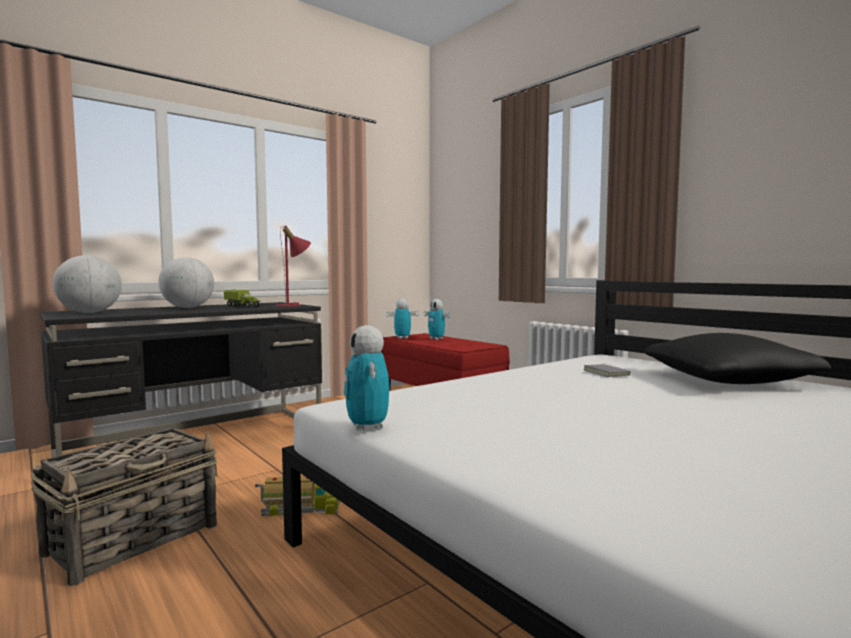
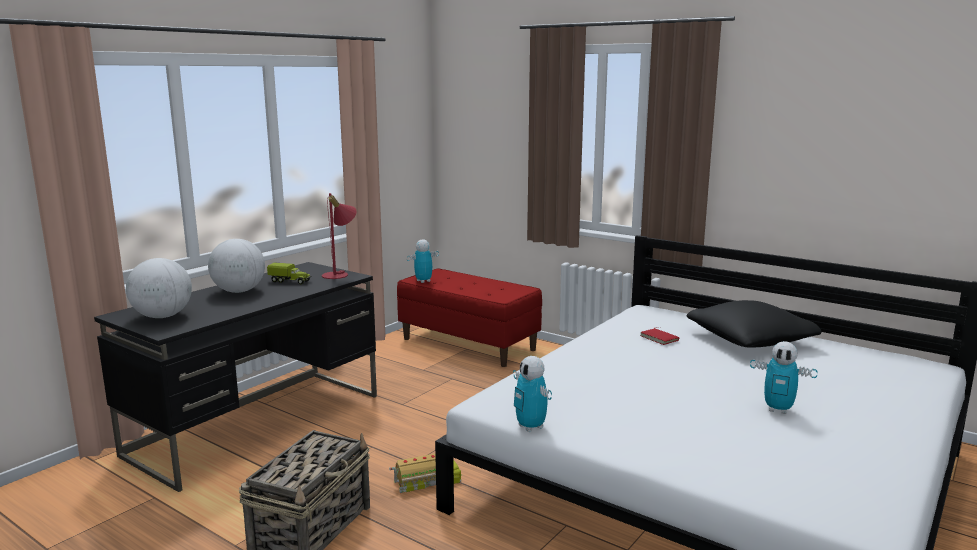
camera: 15 degrees left, 10 degrees up
(436, 339) = (460, 280): toy robot -> toy robot (778, 409)
(607, 373) = (660, 338): grey book -> red book

